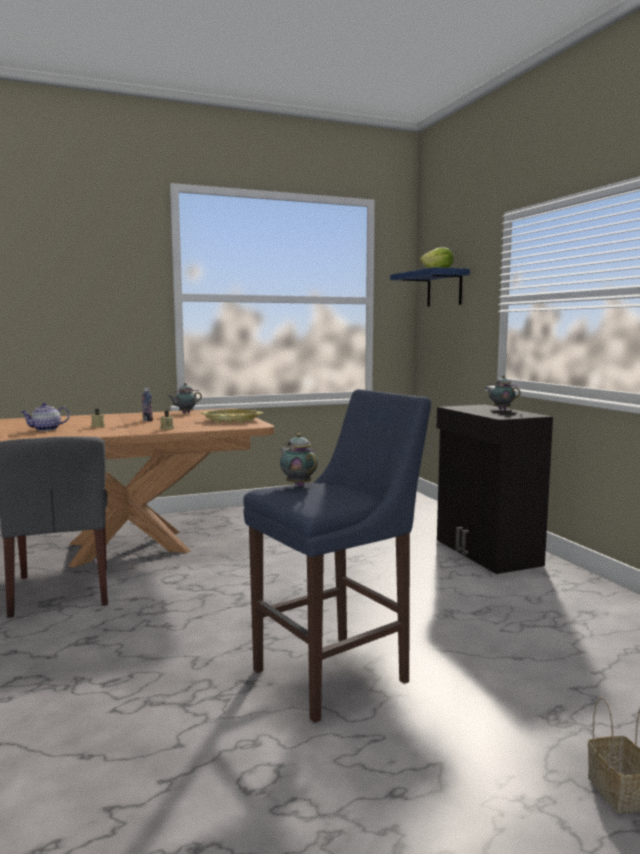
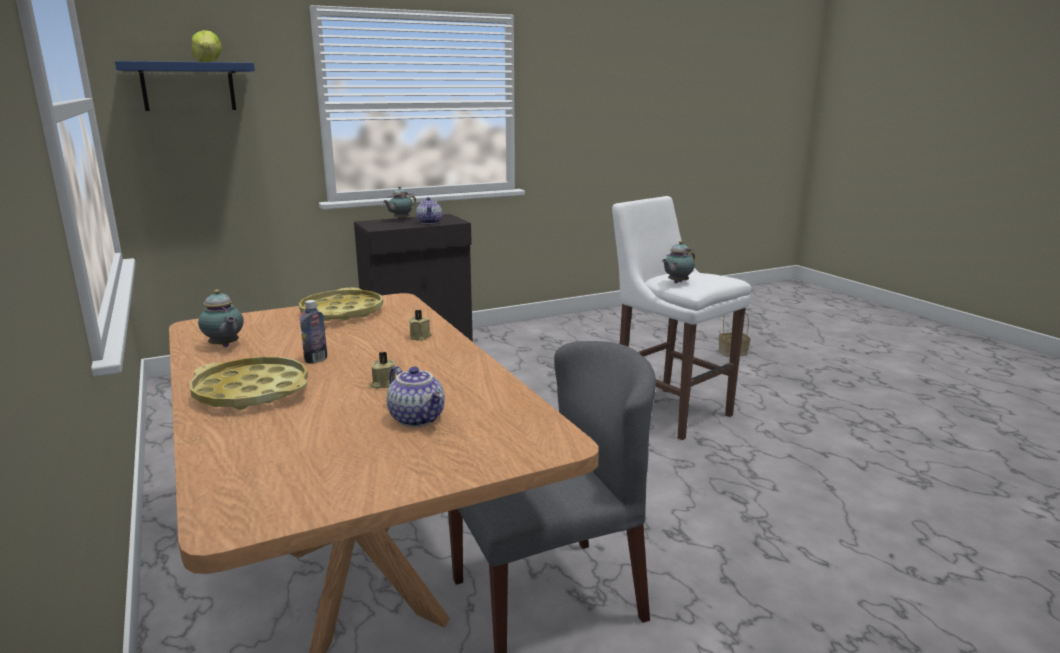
camera: 95 degrees left, 10 degrees up
(114, 417) = (251, 392): none -> yellow tray
(337, 674) = (669, 410): blue stool -> white stool
(490, 413) = (430, 222): none -> teapot

